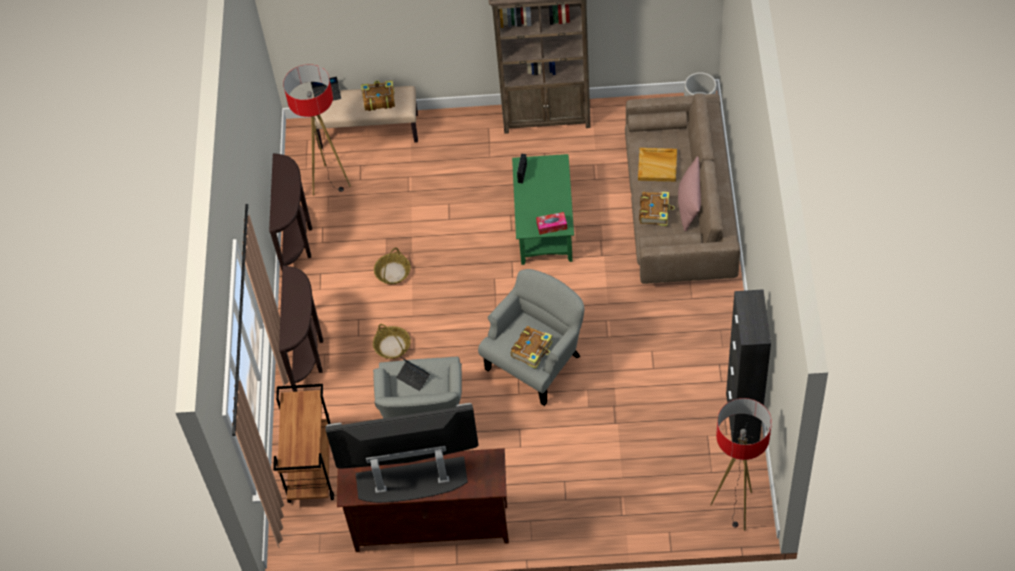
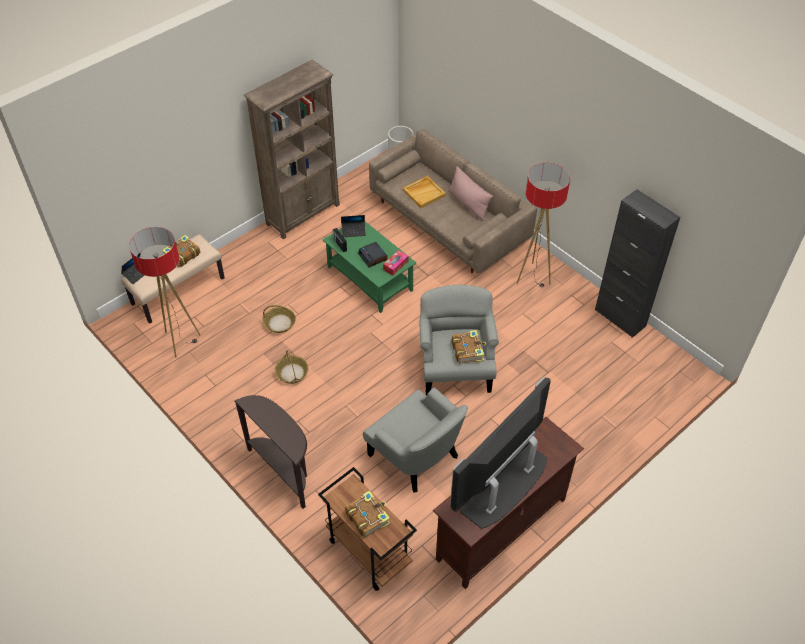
camera: 45 degrees left, 5 degrees down
(298, 242) = (195, 397): brown console table -> none
(392, 346) = (342, 423): basket -> basket (279, 323)
(413, 378) = (403, 423): laptop -> laptop (353, 231)
(540, 204) = (373, 257): none -> alarm clock
(655, 211) = (452, 220): book -> book (367, 517)
(735, 509) = (677, 375): floor lamp -> floor lamp (533, 277)

